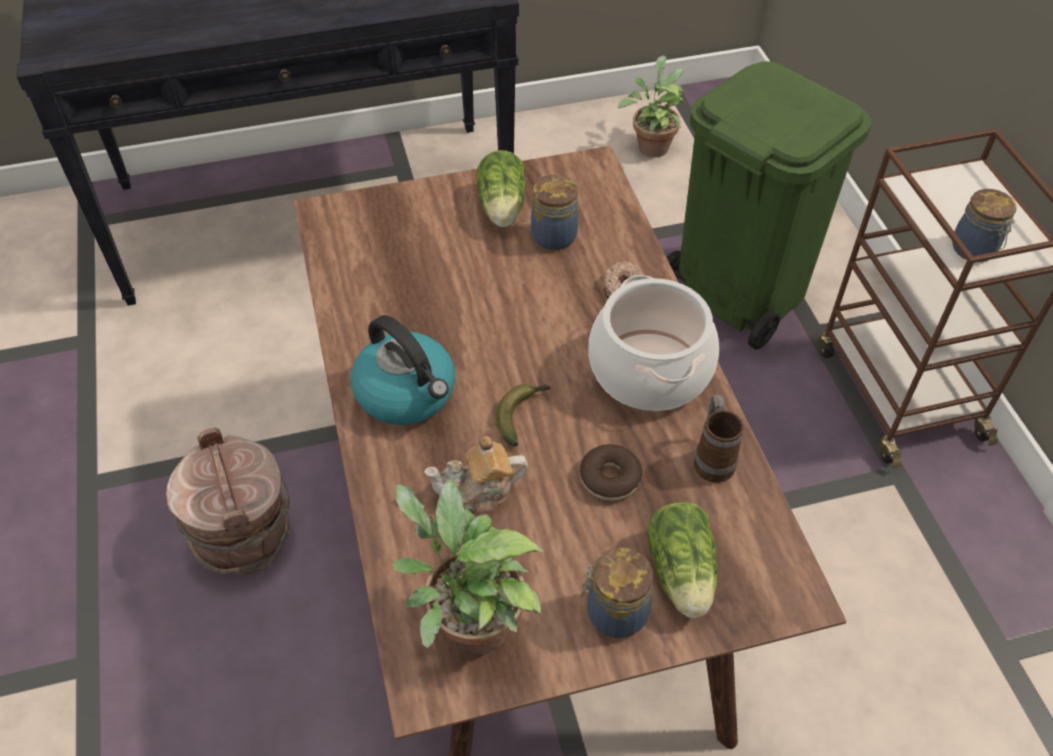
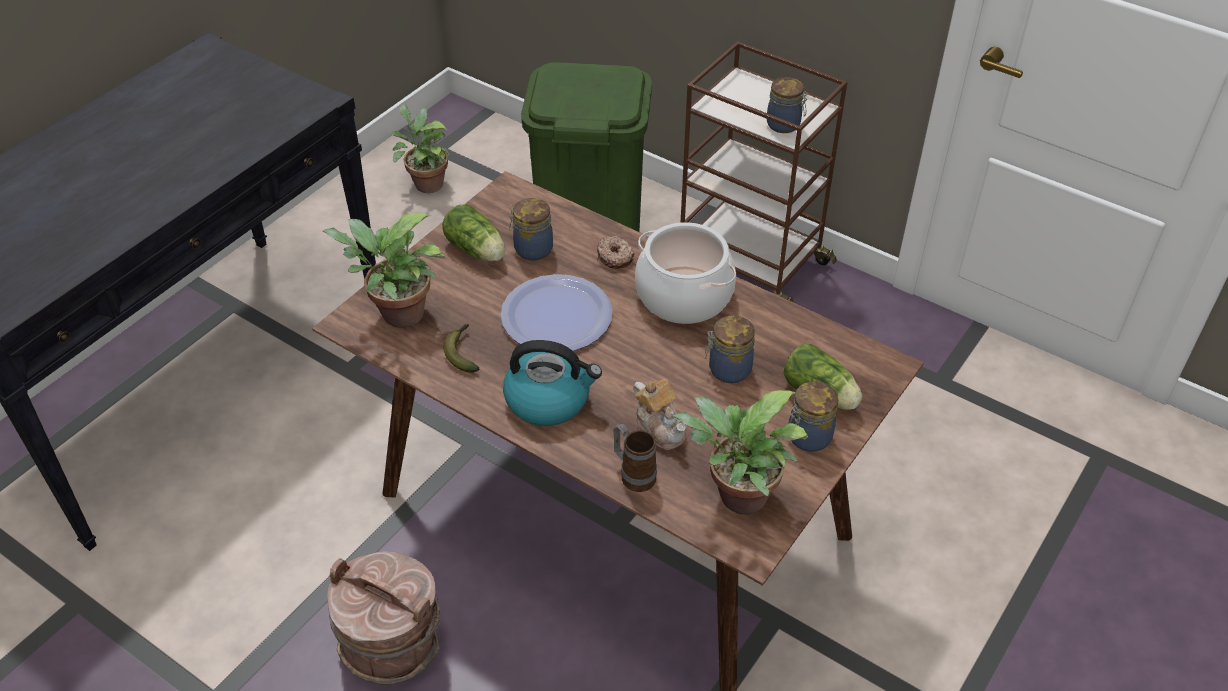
camera: 40 degrees left, 5 degrees down
(370, 229) = (397, 315): none -> potted plant
(477, 492) = (660, 427): teapot -> teapot turned 75 degrees counterclockwise
(504, 314) = (556, 316): none -> plate
(522, 414) = (636, 367): banana -> banana (462, 352)
(610, 478) = (727, 370): donut -> jar
(712, 458) = (772, 323): mug -> mug (633, 474)

